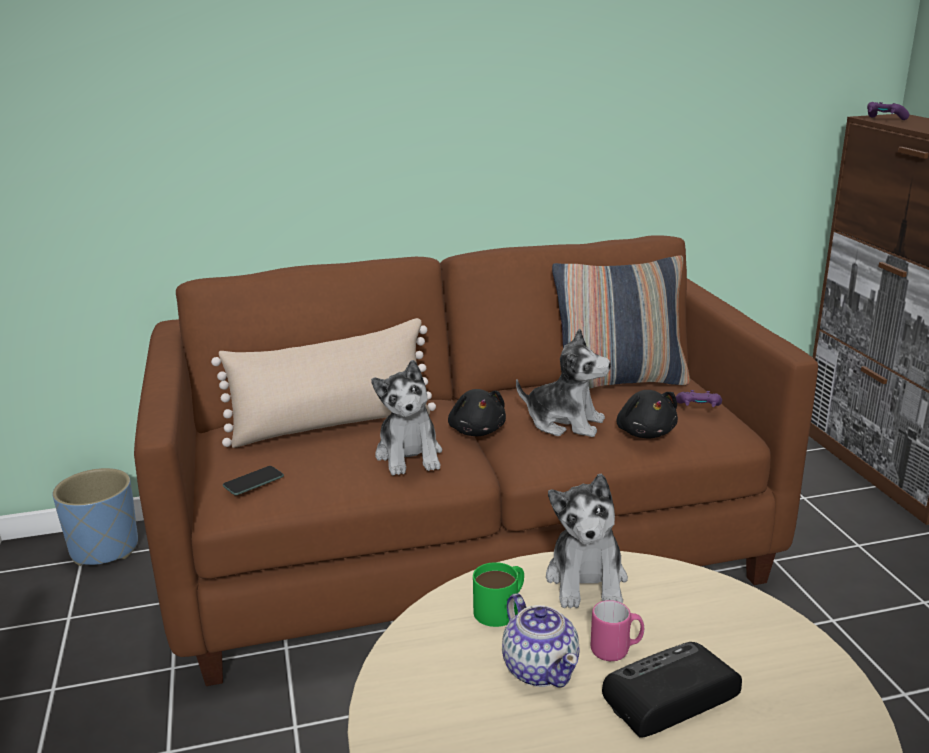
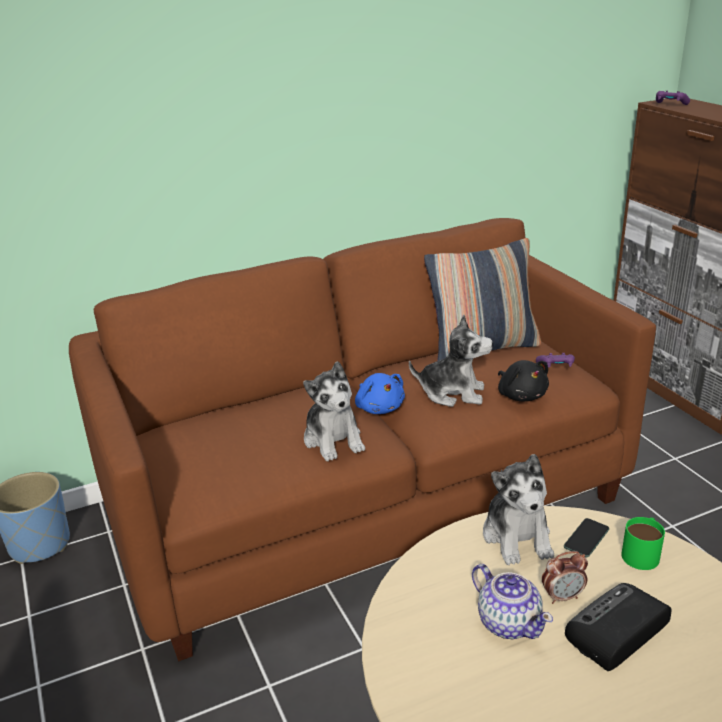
camera: 10 degrees left, 5 degrees up
(253, 481) = (206, 482): phone -> phone (586, 538)
(332, 425) = (254, 417): beige pillow -> none
(477, 430) = (379, 407): black plush toy -> blue plush toy
(502, 607) = (458, 571): green mug -> green mug (642, 552)
(616, 650) = (562, 597): pink mug -> alarm clock

